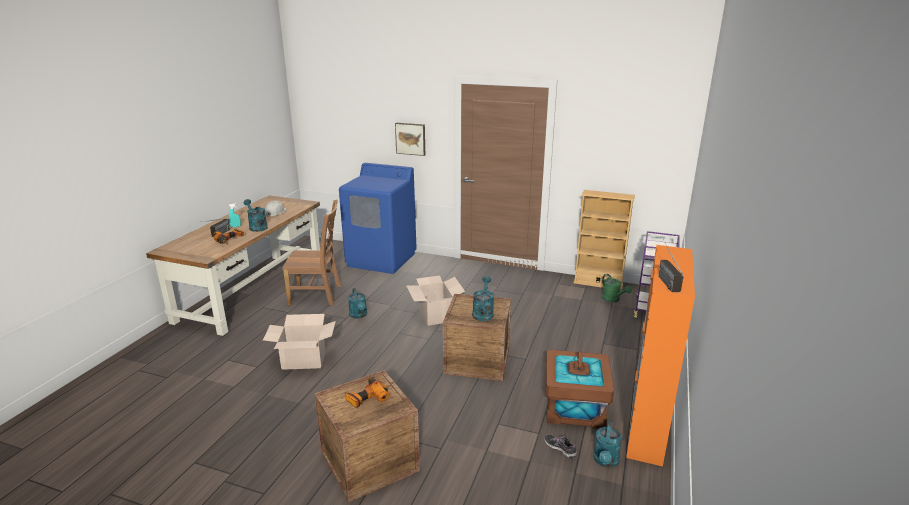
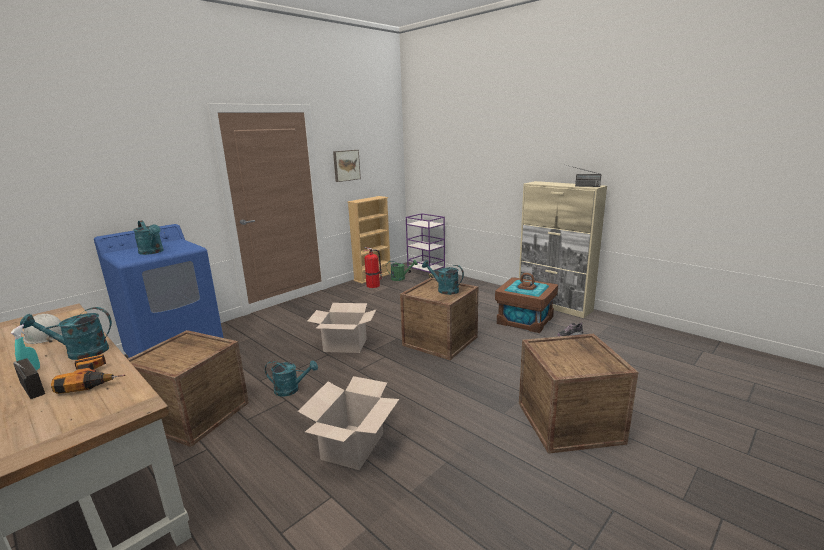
camera: 65 degrees left, 5 degrees down
(317, 295) = (195, 415): brown chair -> crate
(365, 396) = (563, 355): power drill -> none
(411, 138) = (161, 188): picture -> picture (346, 165)
(575, 290) = (373, 285): none -> fire extinguisher
(605, 461) = (586, 324): turquoise watering can -> turquoise watering can (153, 252)
(646, 427) = (554, 305): orange cabinet -> beige cabinet

